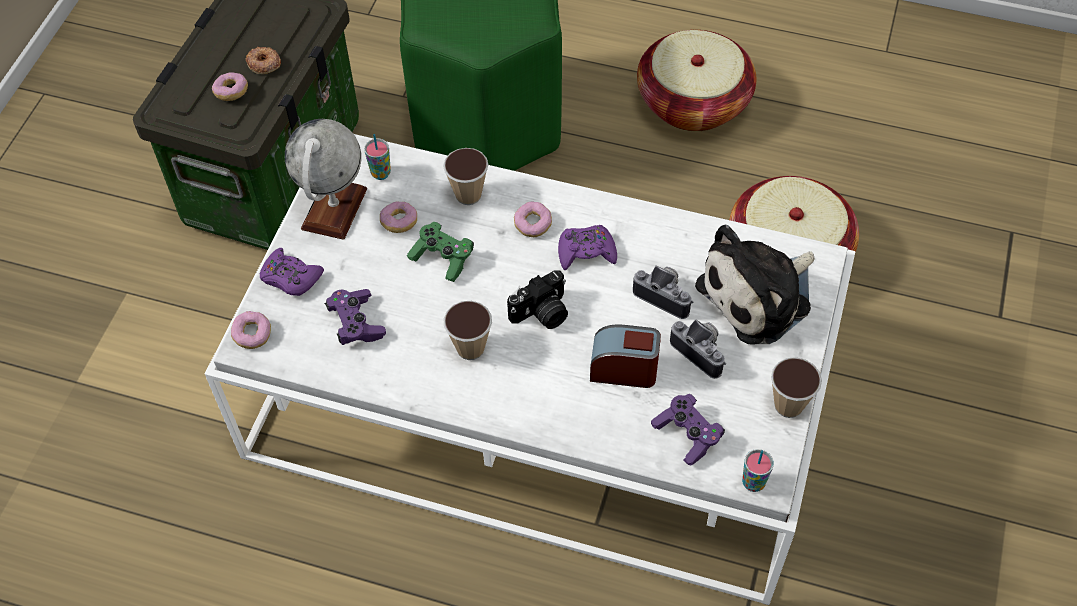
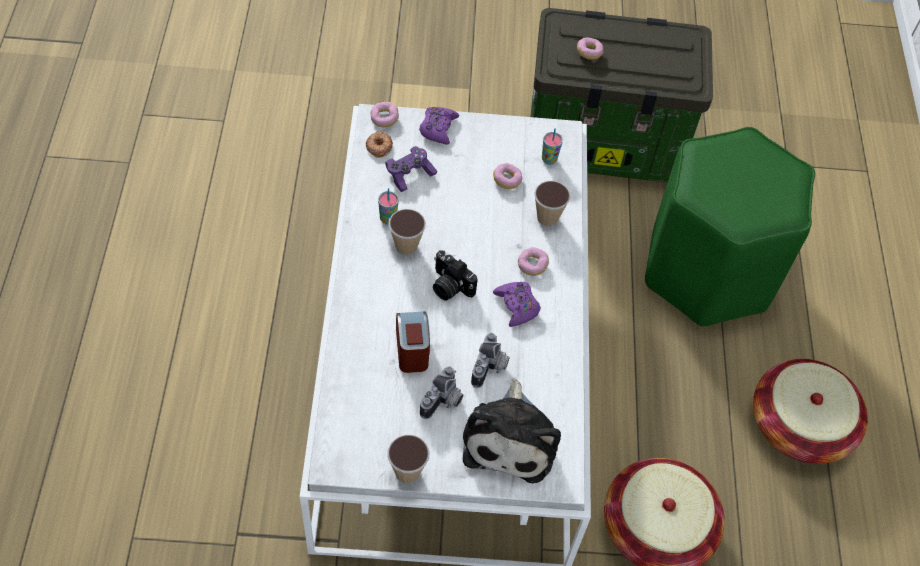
camera: 70 degrees right, 0 degrees up
(264, 63) = (624, 64): donut -> donut (379, 146)
(334, 209) = (506, 139): globe -> none
(442, 258) = (482, 213): green game controller -> none
(687, 434) = (363, 402): purple game controller -> none
(753, 483) = (329, 454): cup -> cup (388, 219)
(759, 295) = (511, 438): plush toy -> plush toy turned 120 degrees counterclockwise

